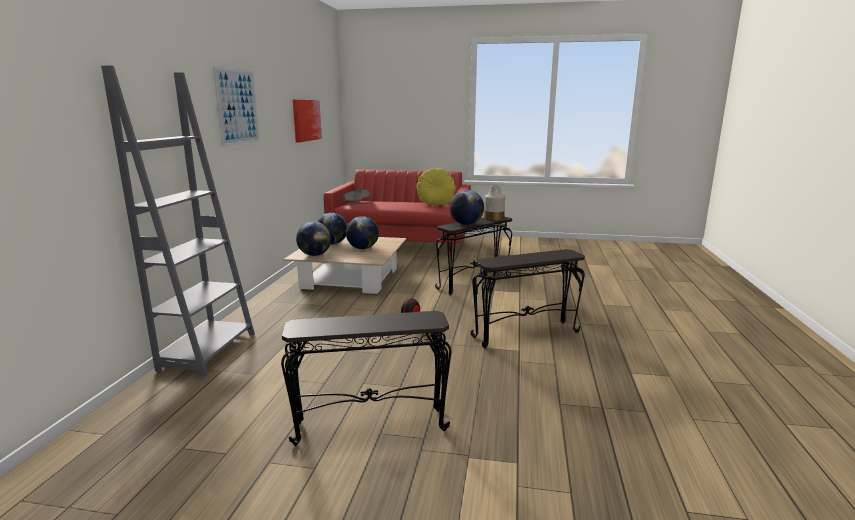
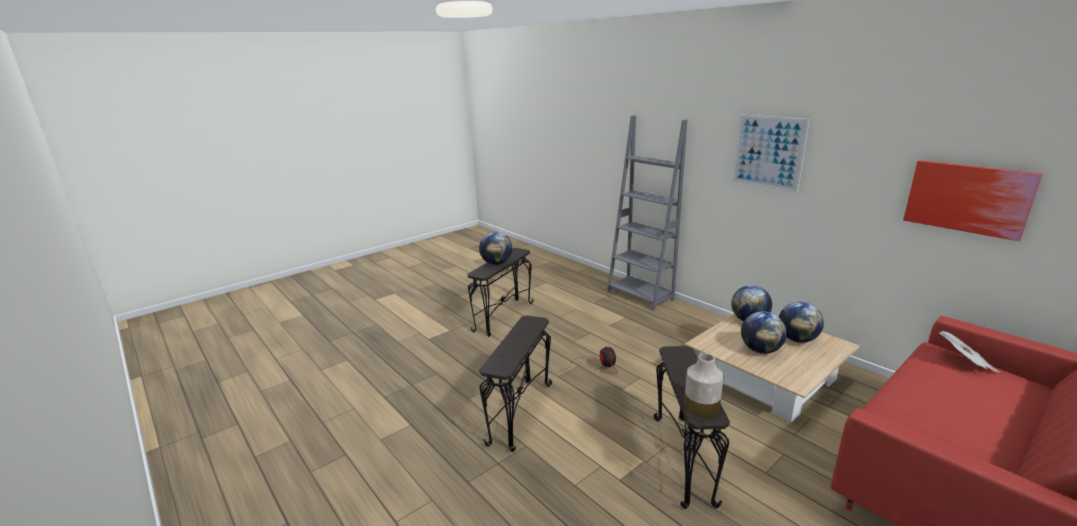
camera: 130 degrees right, 5 degrees up
(435, 204) = (923, 433): yellow pillow -> none
(466, 224) = (683, 368): globe -> globe (496, 263)

